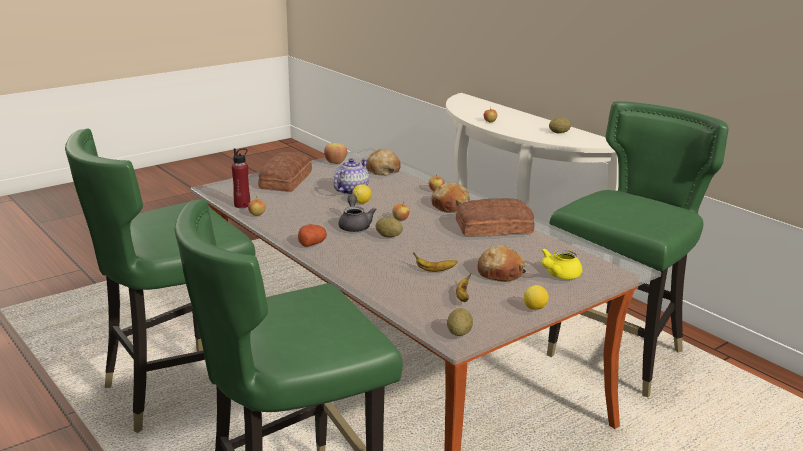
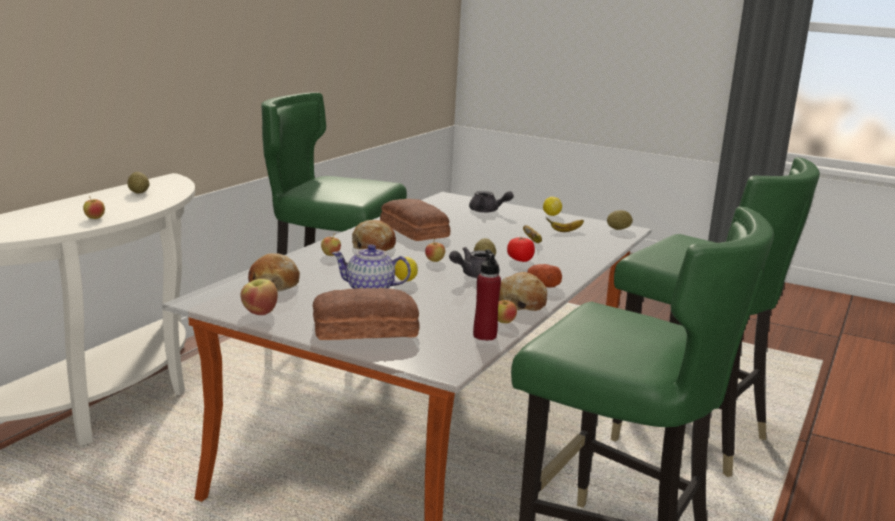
camera: 115 degrees left, 5 degrees down
(380, 250) = (520, 260): none -> tomato
(500, 272) = (507, 224): bread -> bread (521, 303)
(559, 275) = (487, 211): yellow teapot -> grey teapot

